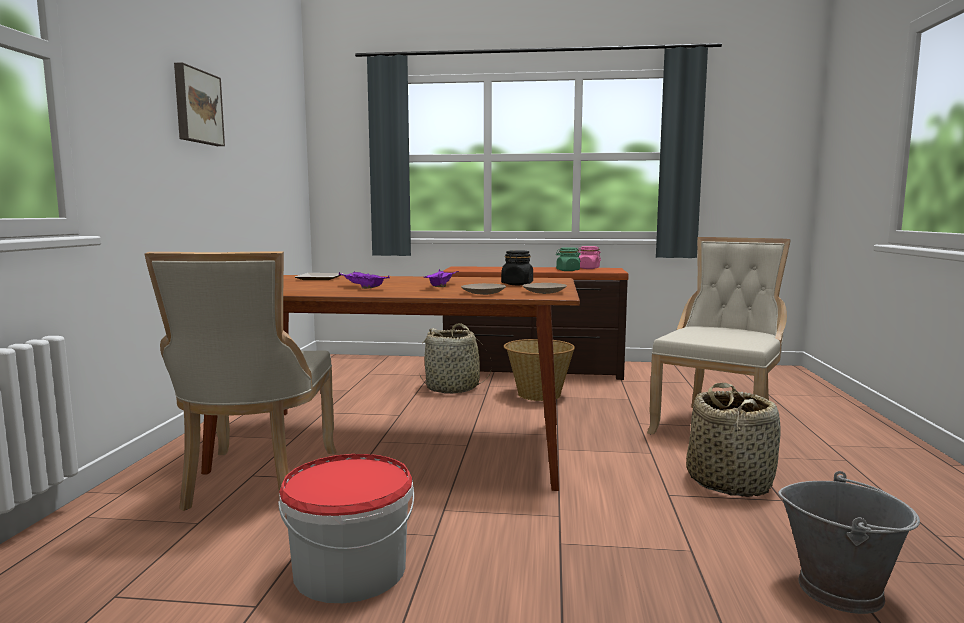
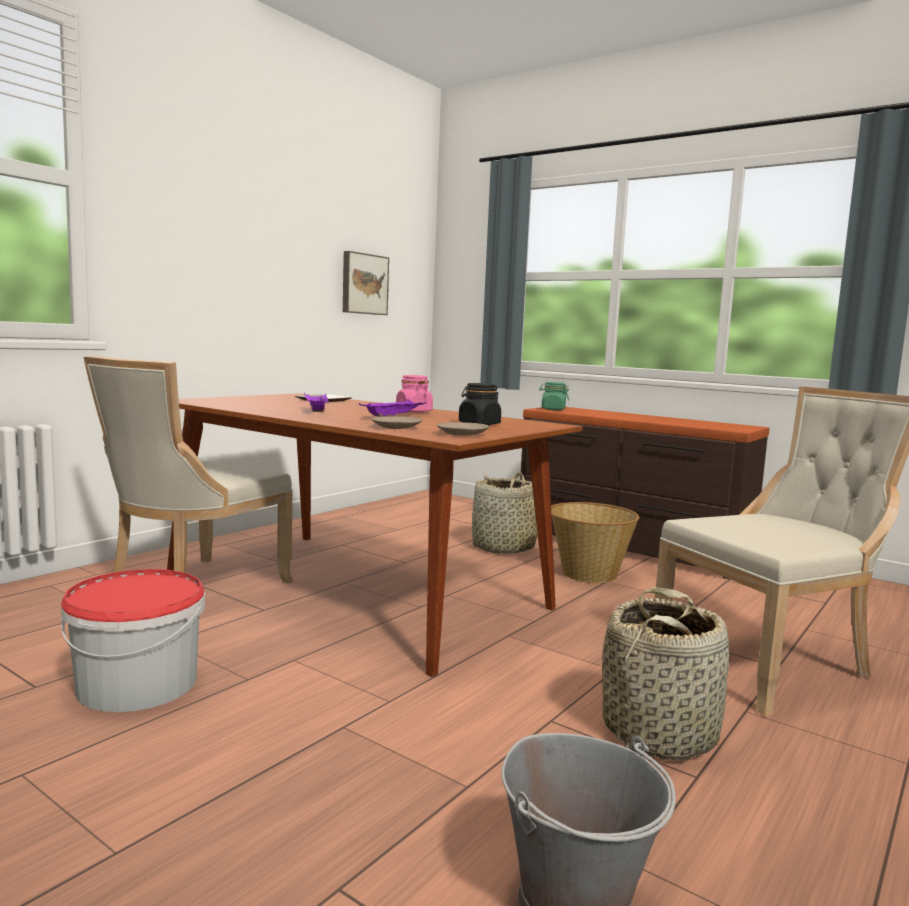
camera: 30 degrees right, 0 degrees up
(196, 107) = (258, 224): picture -> picture (363, 284)
(567, 270) = (674, 422): green jar -> green jar (553, 409)
(588, 268) = (714, 423): pink jar -> pink jar (413, 411)

